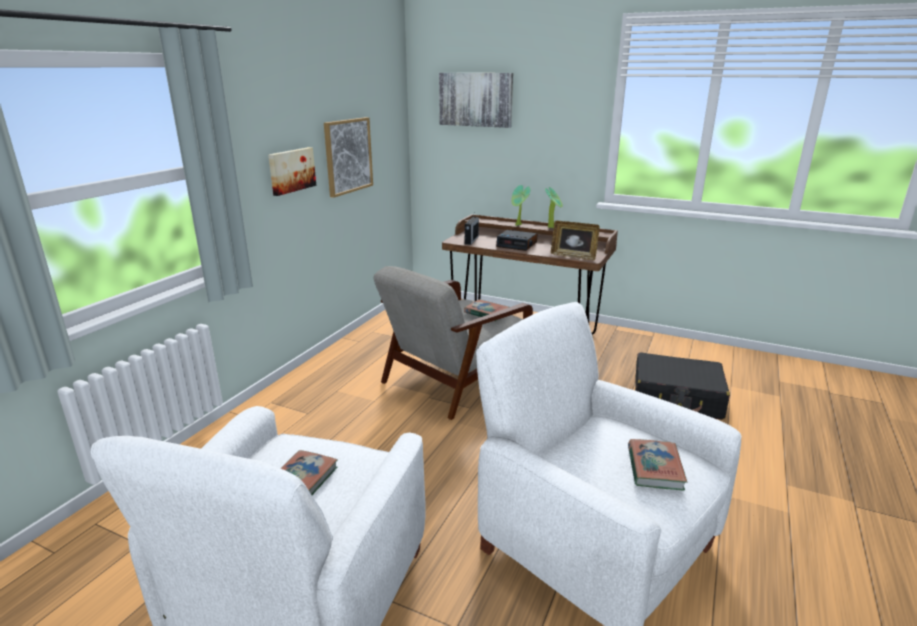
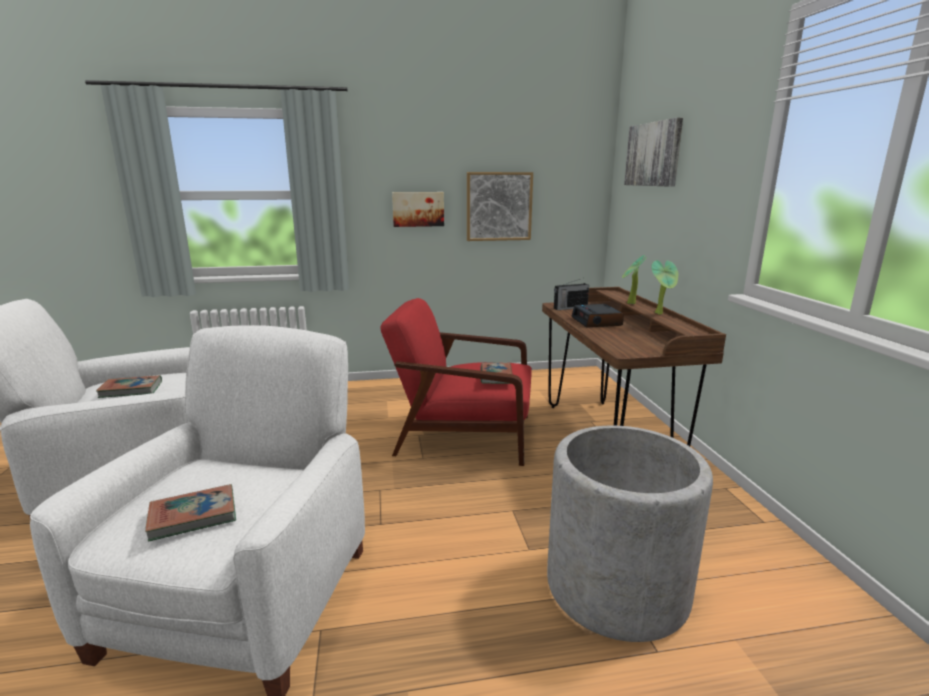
camera: 55 degrees right, 5 degrees down
(454, 379) = (462, 435): grey armchair -> red armchair
(573, 256) = (614, 345): picture frame -> none
(677, 397) = (617, 587): black suitcase -> grey planter

